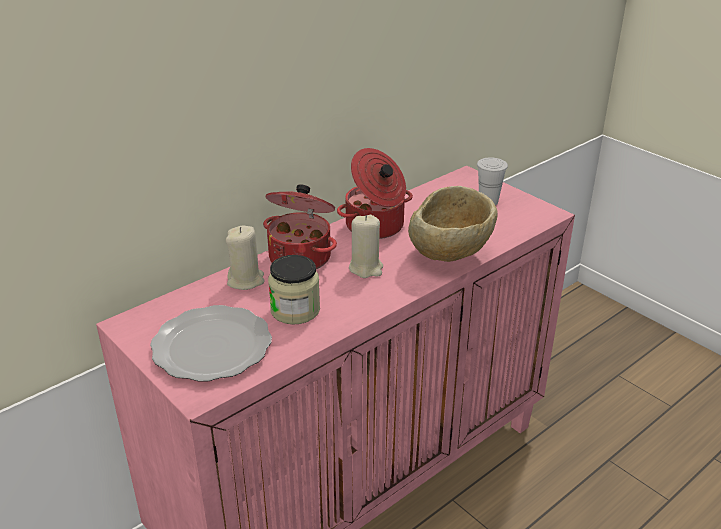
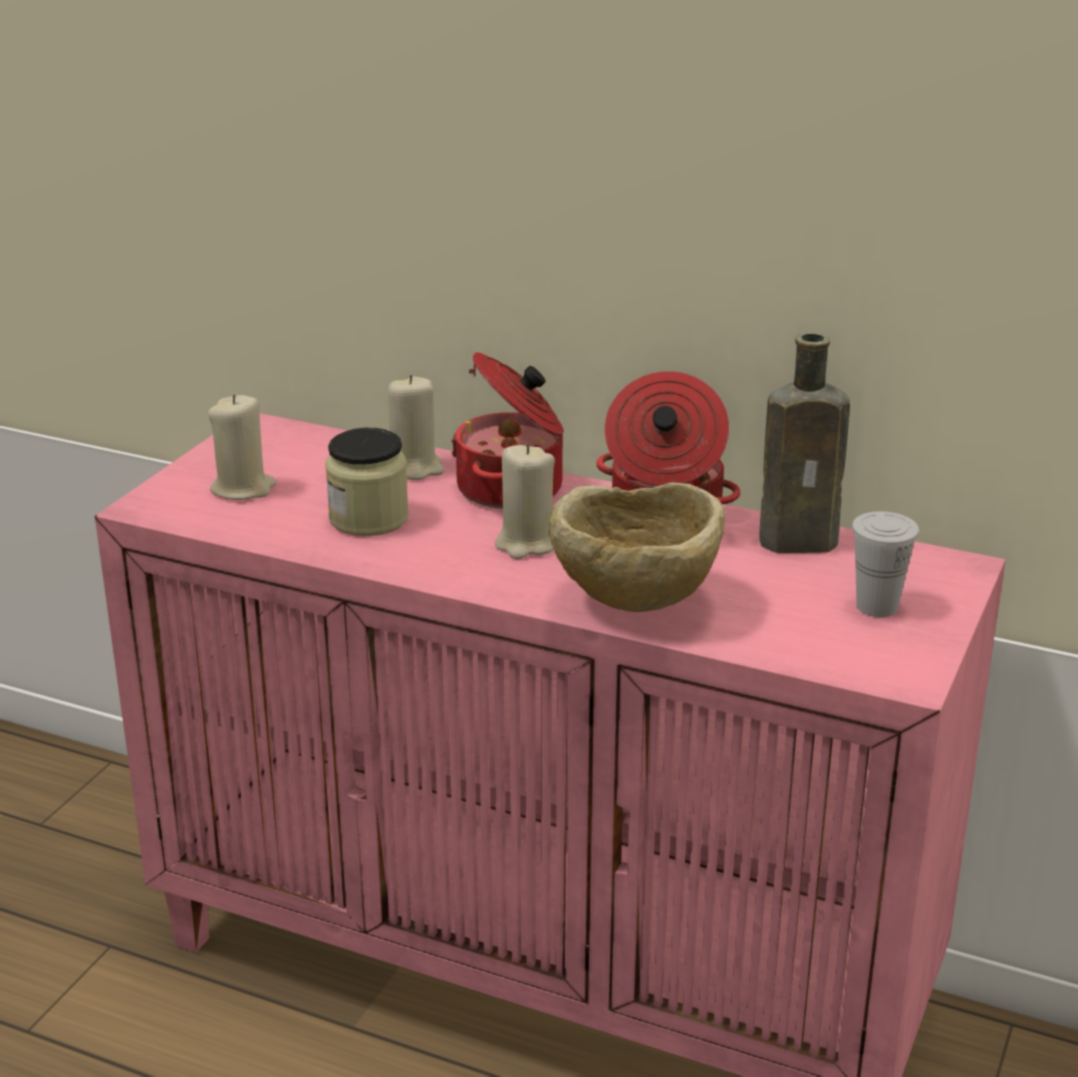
camera: 65 degrees right, 5 degrees down
(213, 348) = (243, 489): plate -> beige candle
(421, 200) = (804, 541): none -> brown bottle

